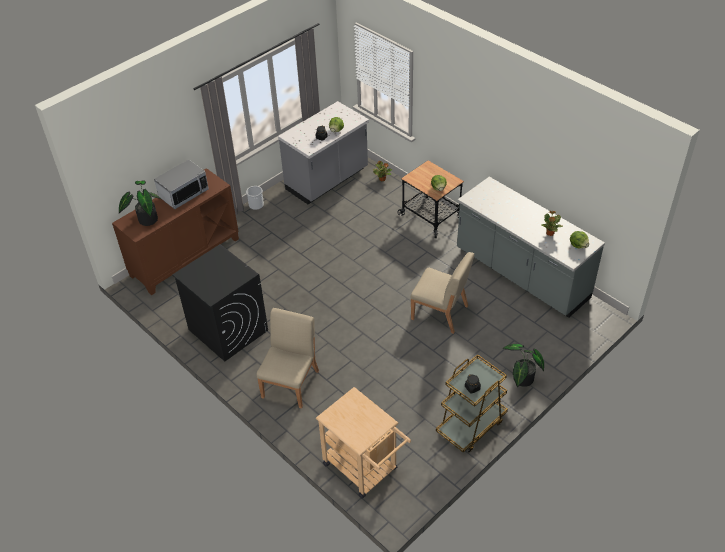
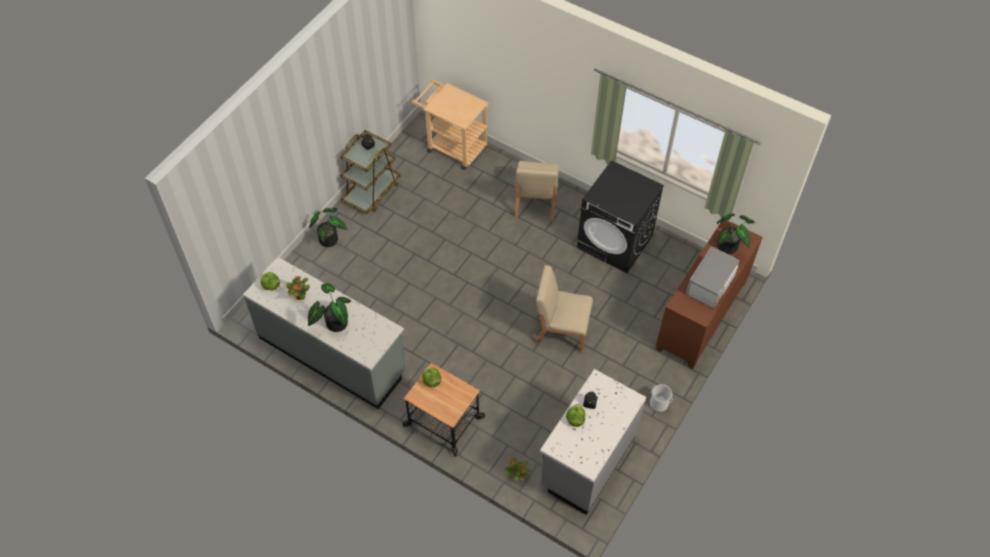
camera: 165 degrees right, 10 degrees up
(440, 313) = (413, 294): beige chair -> beige chair (561, 329)
(518, 210) = (334, 323): none -> potted plant

